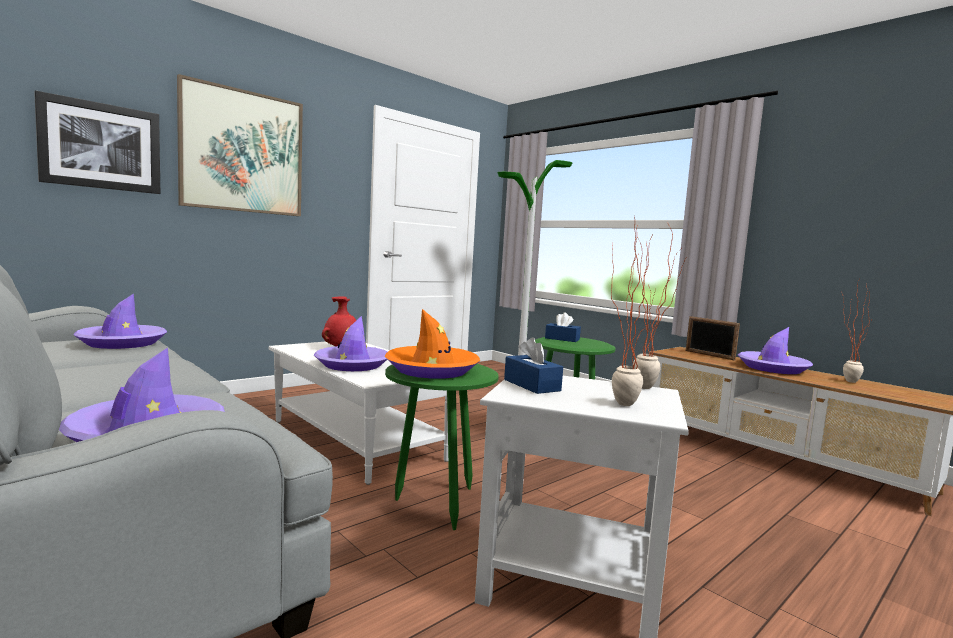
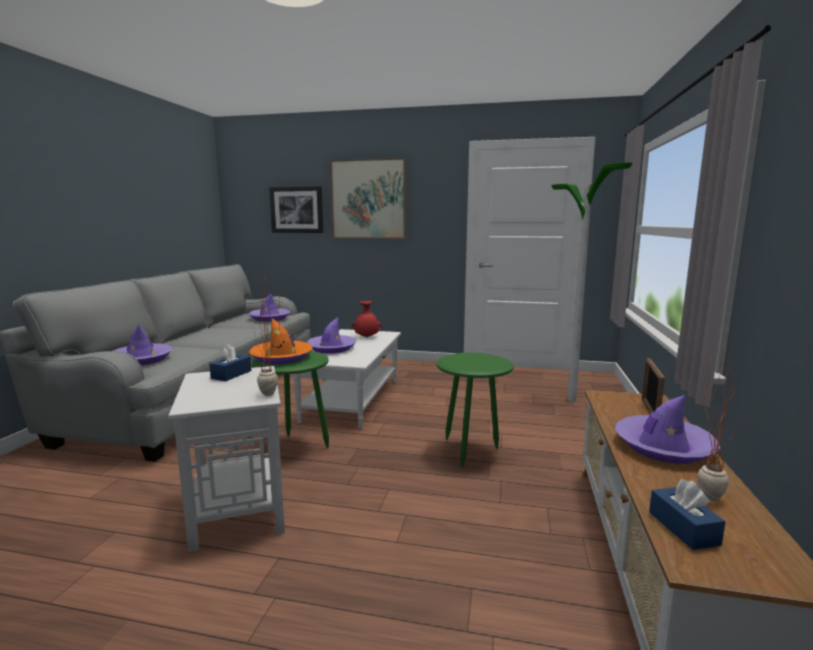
camera: 55 degrees right, 5 degrees up
(562, 339) = (475, 357): blue tissue box -> blue tissue box (683, 528)
(620, 401) = (216, 394): potted plant -> none

